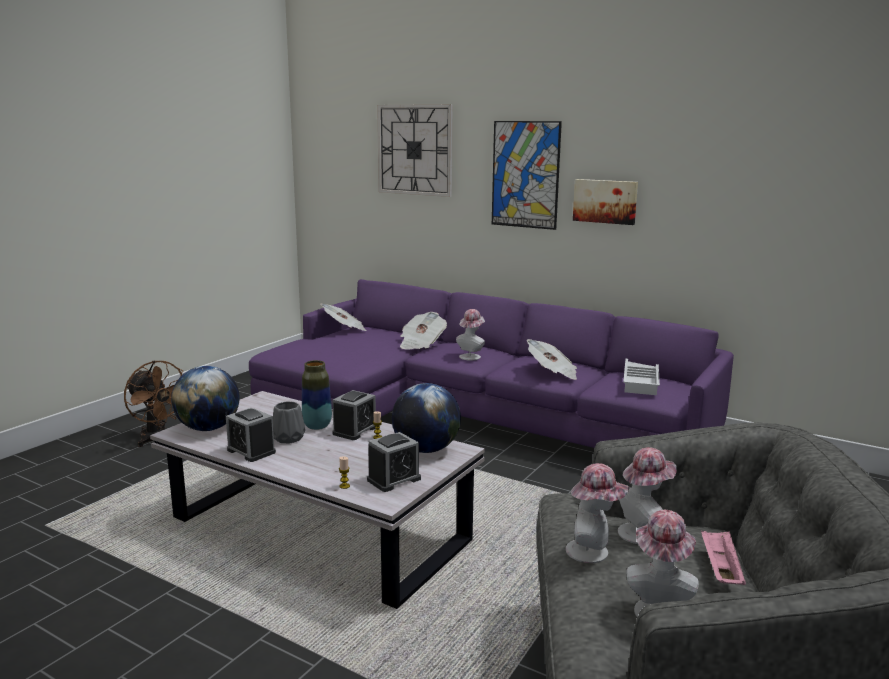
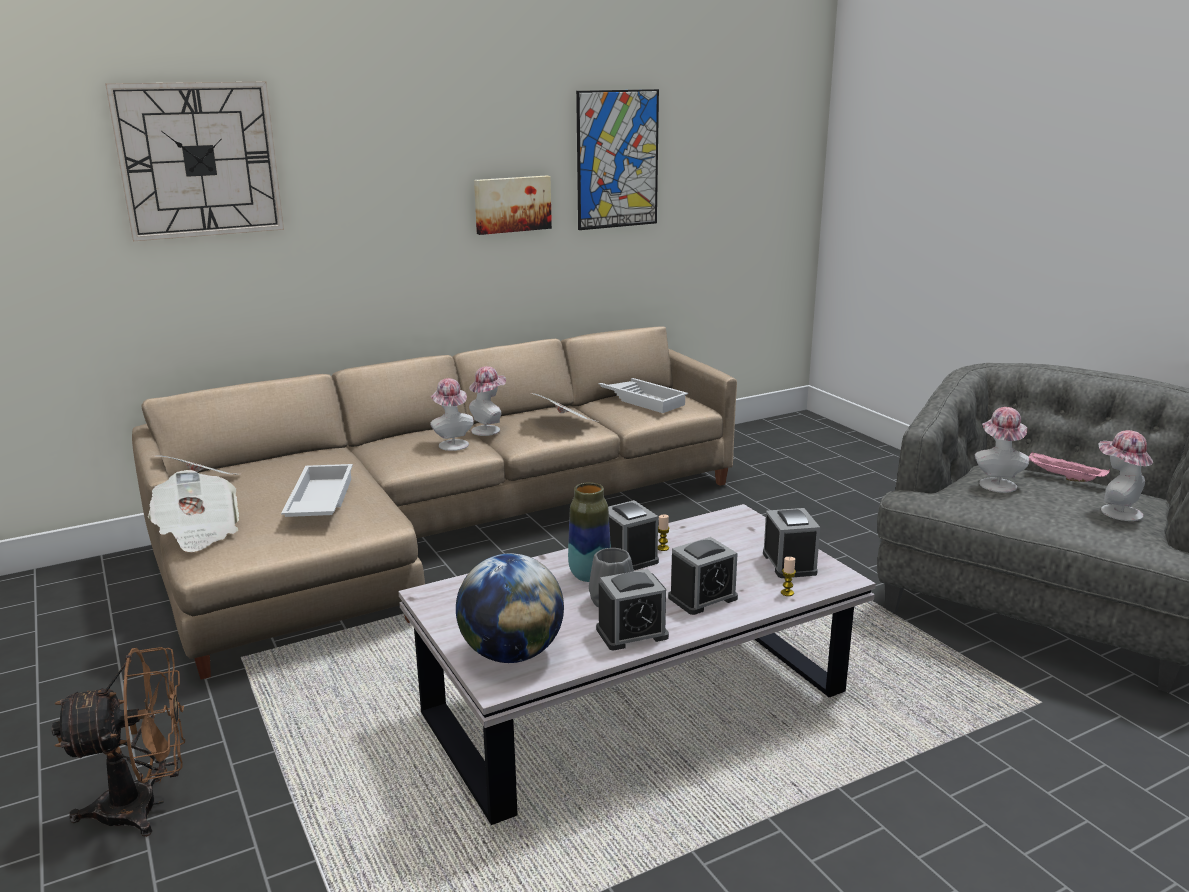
camera: 60 degrees left, 5 degrees up
(313, 461) = (702, 598): none -> alarm clock
(350, 351) = (319, 501): none -> white tray
(421, 344) = (357, 457): newspaper -> newspaper (198, 532)
(426, 449) = (723, 531): globe -> none
(466, 417) = (438, 531): purple sofa -> beige sofa
(525, 175) = (401, 182): picture -> picture (617, 159)
(593, 552) = (1025, 508): hat -> hat (489, 429)

